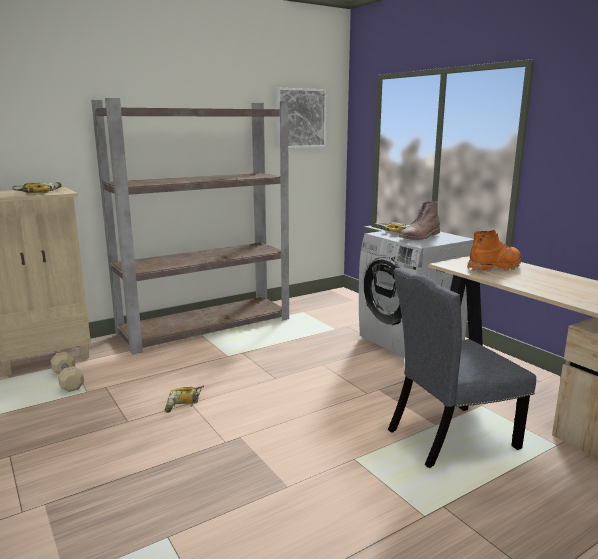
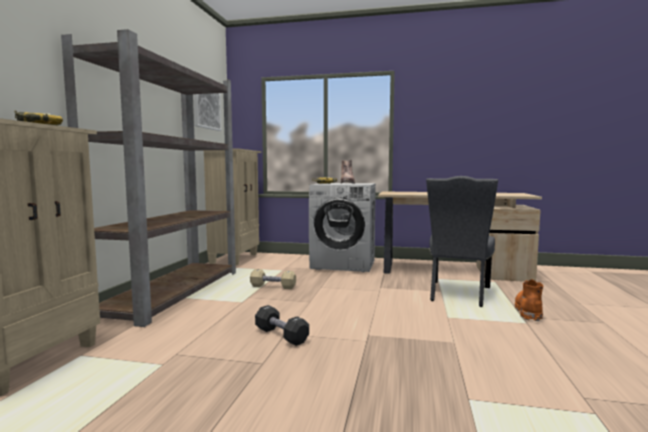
camera: 45 degrees left, 10 degrees down
(68, 380) = (114, 366): beige dumbbell -> beige dumbbell (273, 287)
(184, 403) = (281, 335): power drill -> black dumbbell
(324, 299) = (235, 259): none -> beige cabinet
(494, 267) = (411, 193): orange boot -> orange boot (529, 312)

